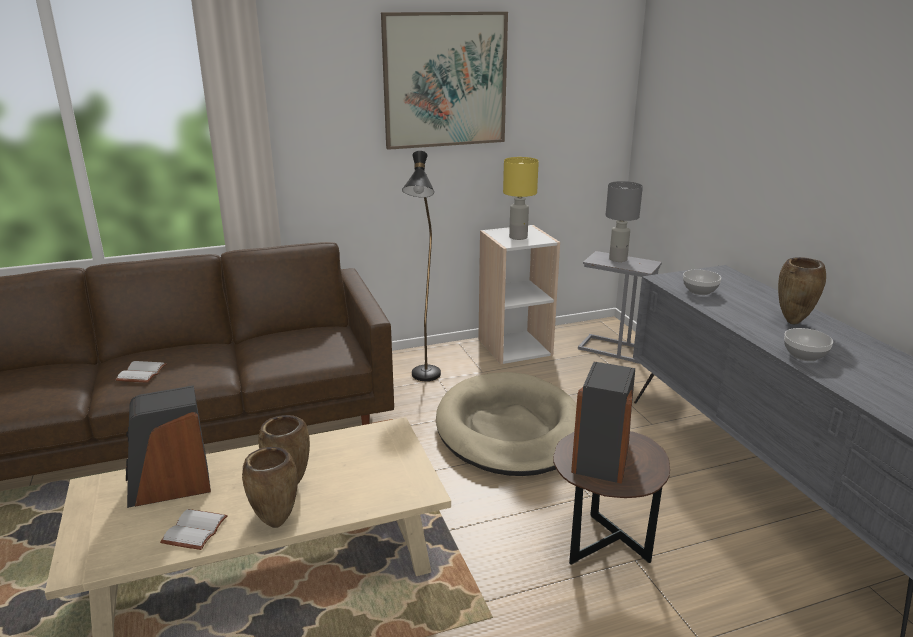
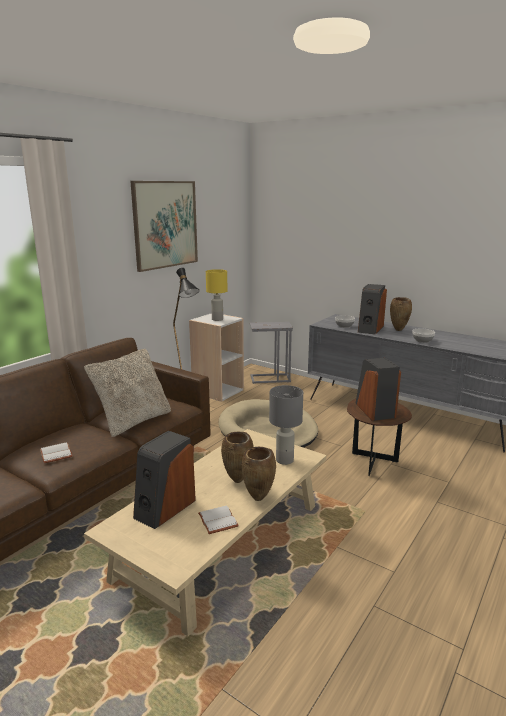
camera: 35 degrees left, 5 degrees down
(270, 356) = (133, 419): none -> beige pillow
(618, 259) = (267, 324): grey table lamp -> grey table lamp (284, 460)
(739, 307) = (370, 329): none -> speaker

